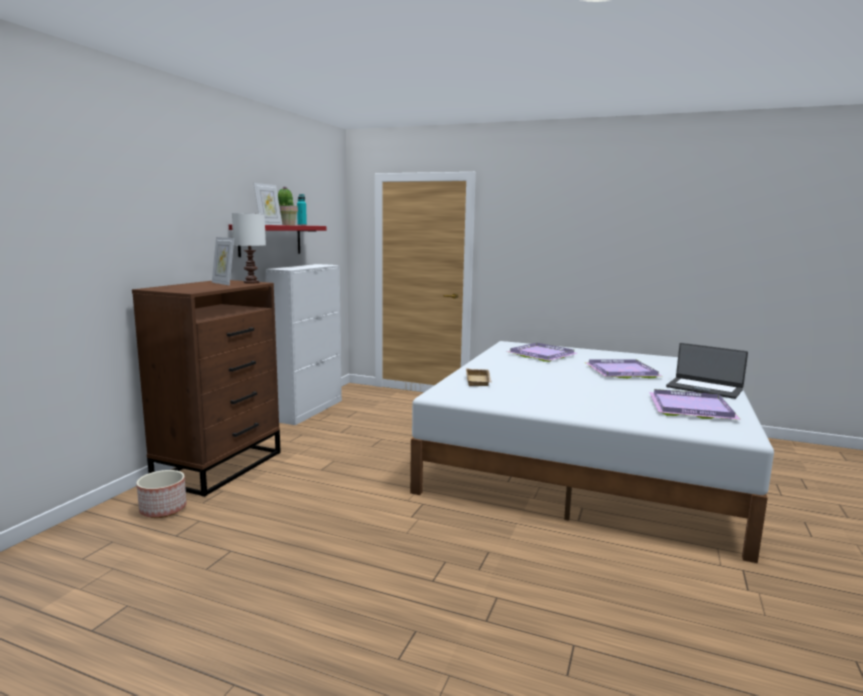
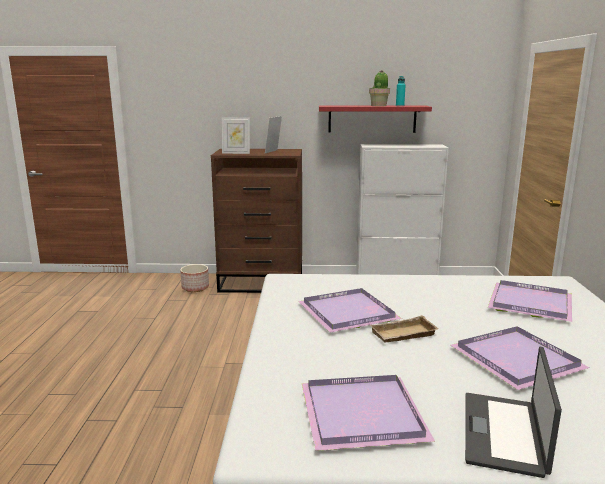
camera: 70 degrees right, 5 degrees up
(251, 282) = (289, 153): white table lamp -> none
(269, 224) = (350, 106): picture frame -> picture frame (236, 153)
(479, 381) = (350, 287): beige tray -> beige tray (403, 335)
(535, 389) = (350, 313): none -> purple tray

